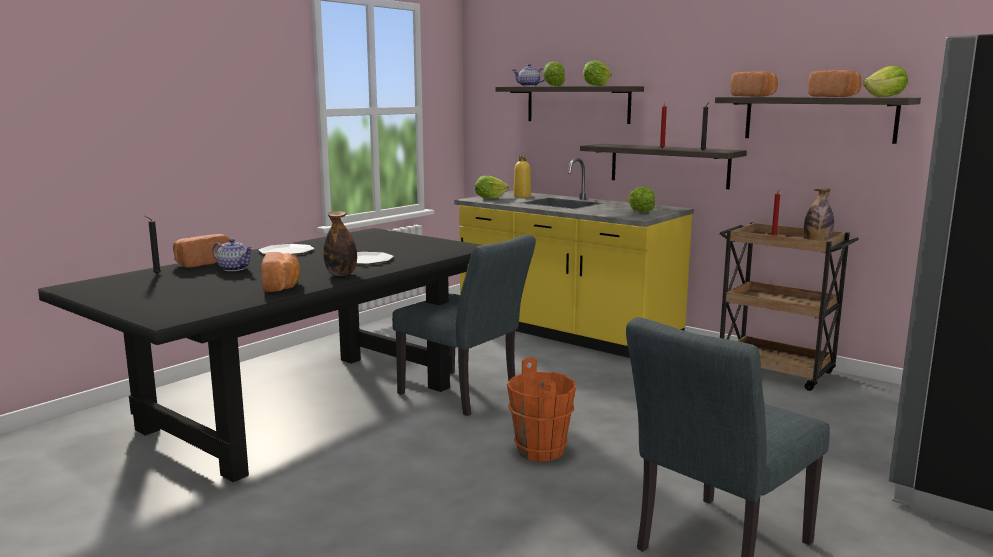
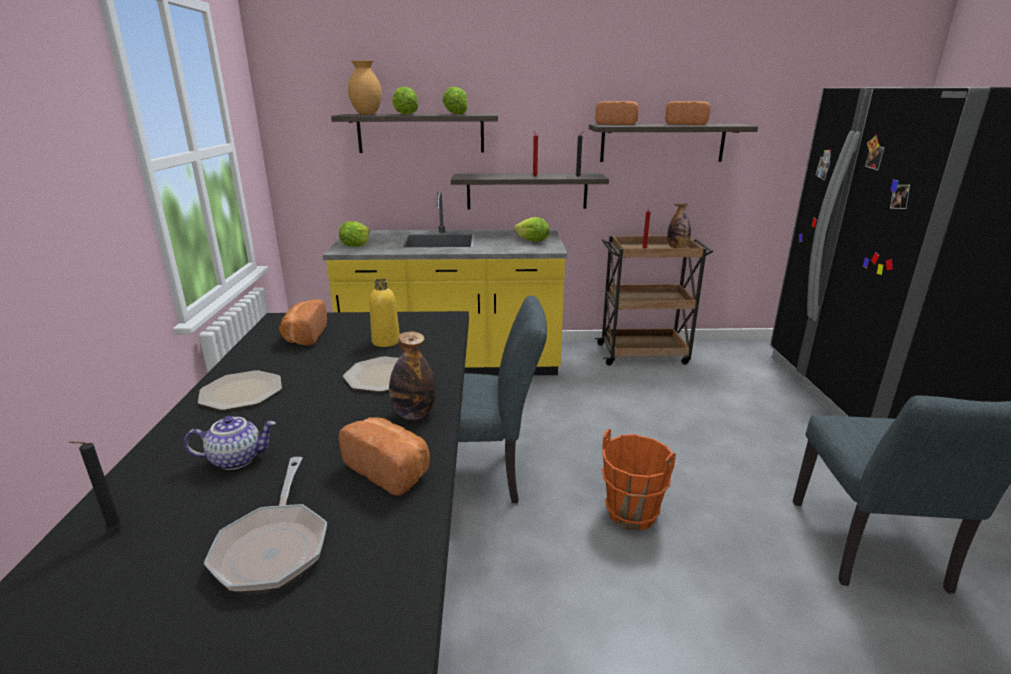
camera: 40 degrees left, 10 degrees up
(192, 291) = (274, 546): none -> frying pan
(201, 263) = (147, 466): bread -> bread (304, 336)
(522, 196) = (379, 237): yellow bottle -> yellow bottle (386, 342)
(528, 86) = (367, 114): teapot -> brown vase
(885, 97) = (724, 124): lettuce -> none

